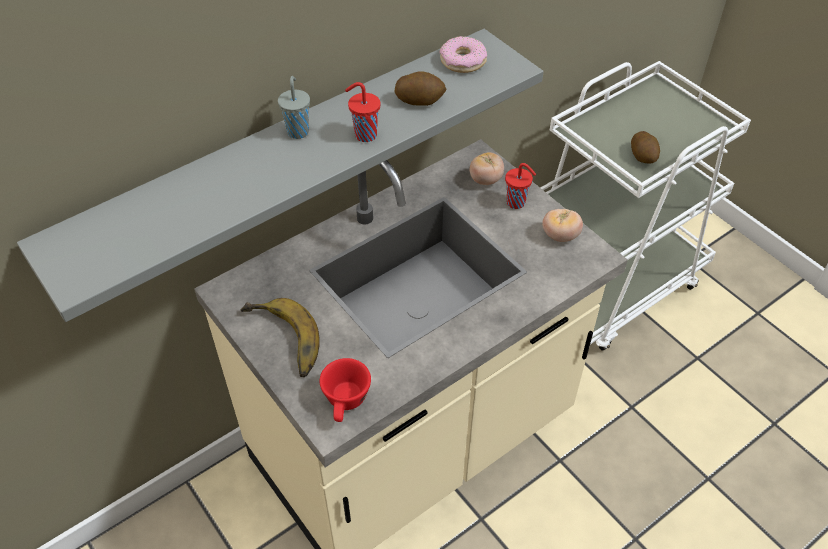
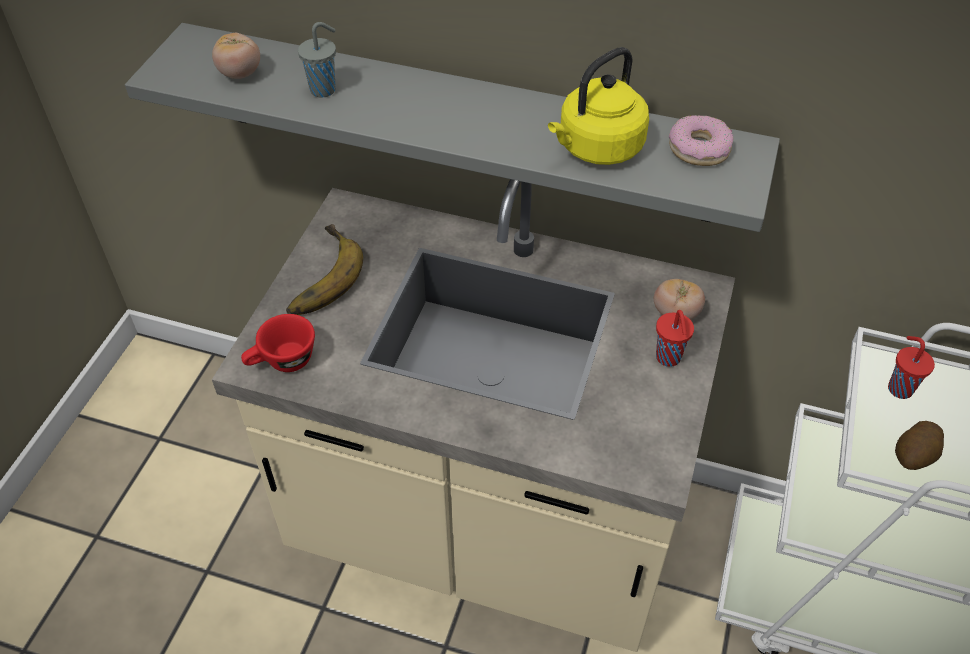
camera: 55 degrees right, 0 degrees up
(298, 131) = (461, 94): grey cup -> grey cup (324, 89)
(364, 135) = (500, 137): red cup -> red cup (899, 388)
(420, 100) = (597, 149): potato -> yellow kettle
(560, 236) = (658, 423): tomato -> tomato (240, 73)

